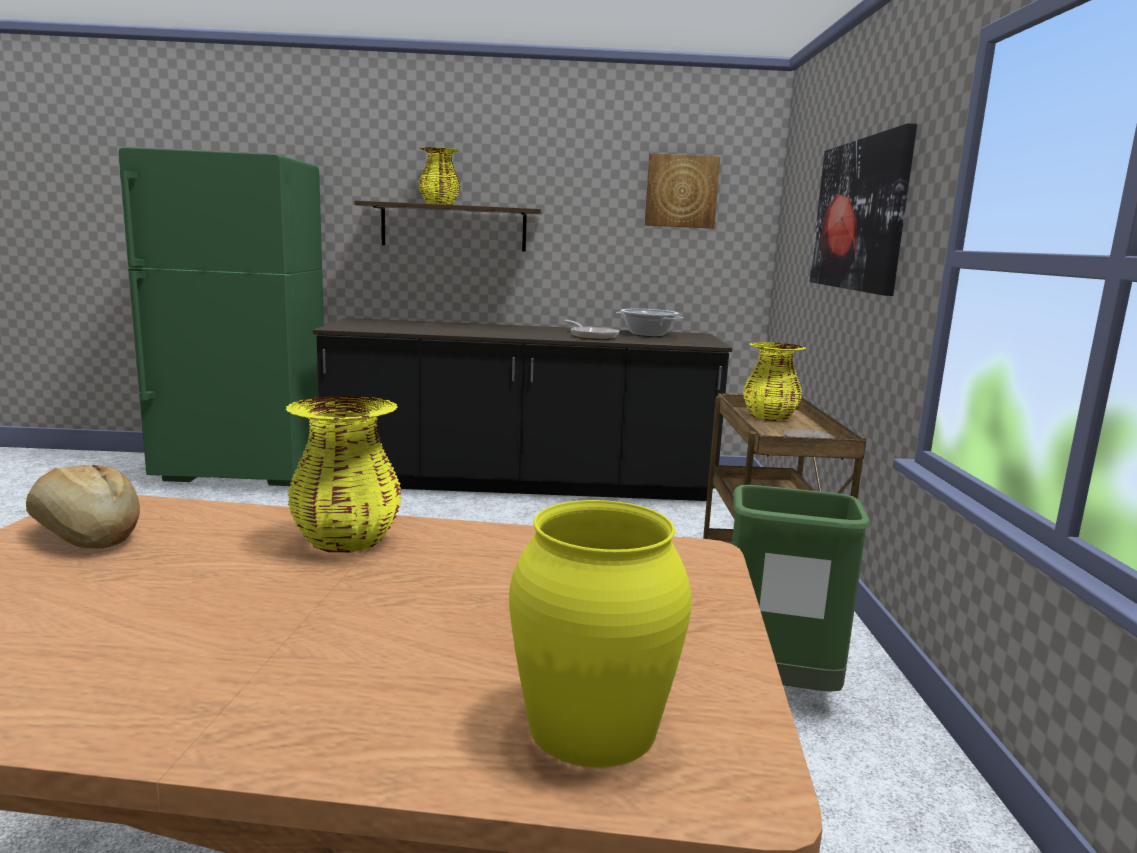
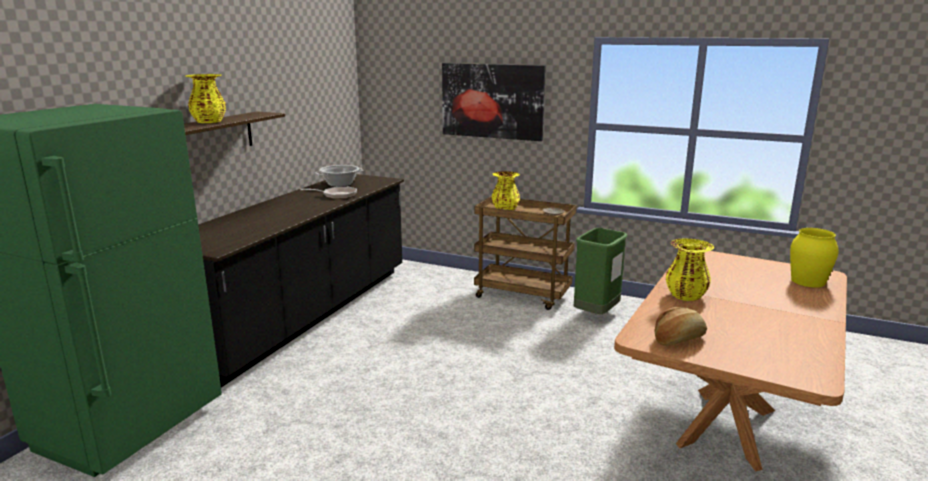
camera: 65 degrees left, 5 degrees up
(681, 191) = (320, 83): picture -> none

